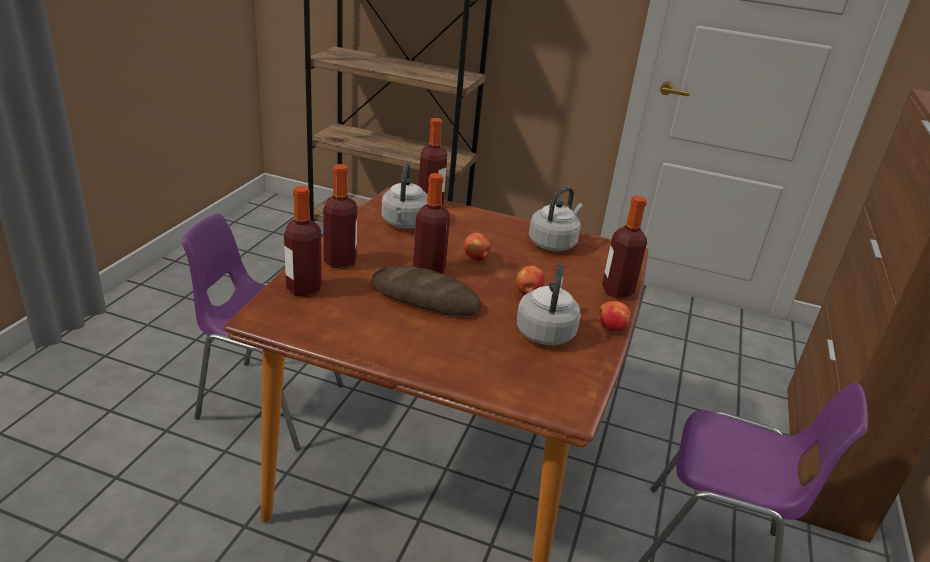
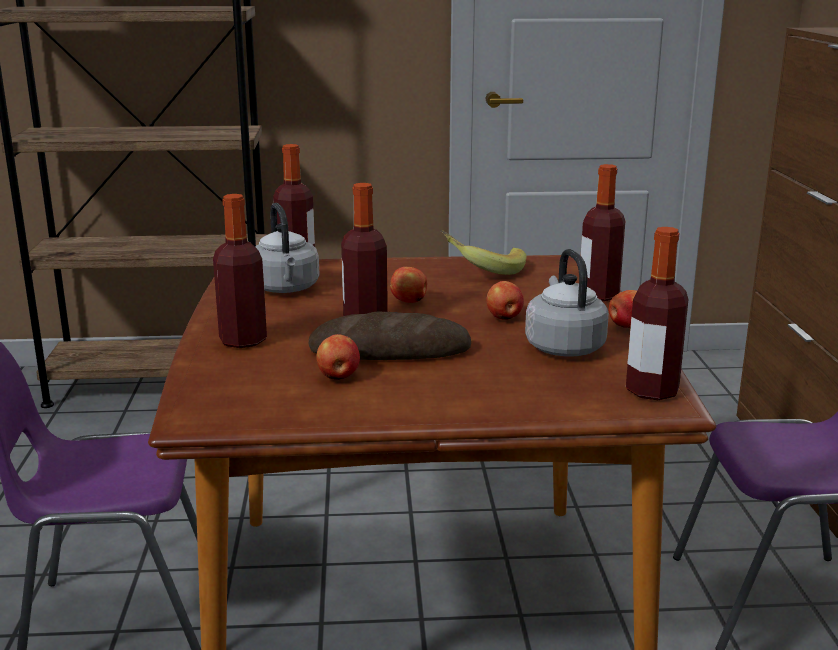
camera: 20 degrees left, 10 degrees down
(304, 289) = (224, 377): bottle -> bottle (652, 391)
(372, 311) = (338, 377): none -> apple
(553, 243) = (483, 270): grey kettle -> banana

